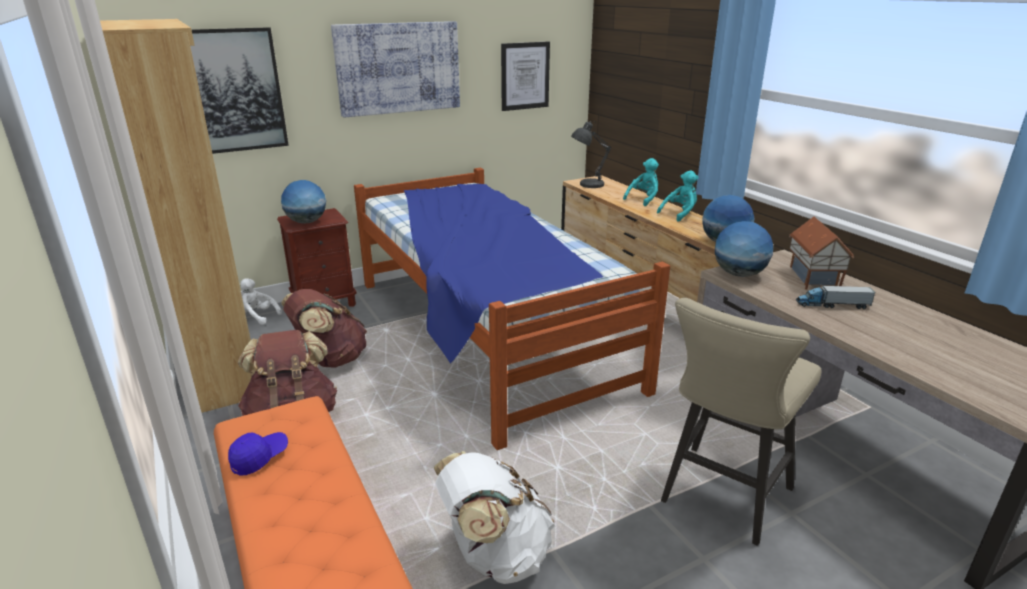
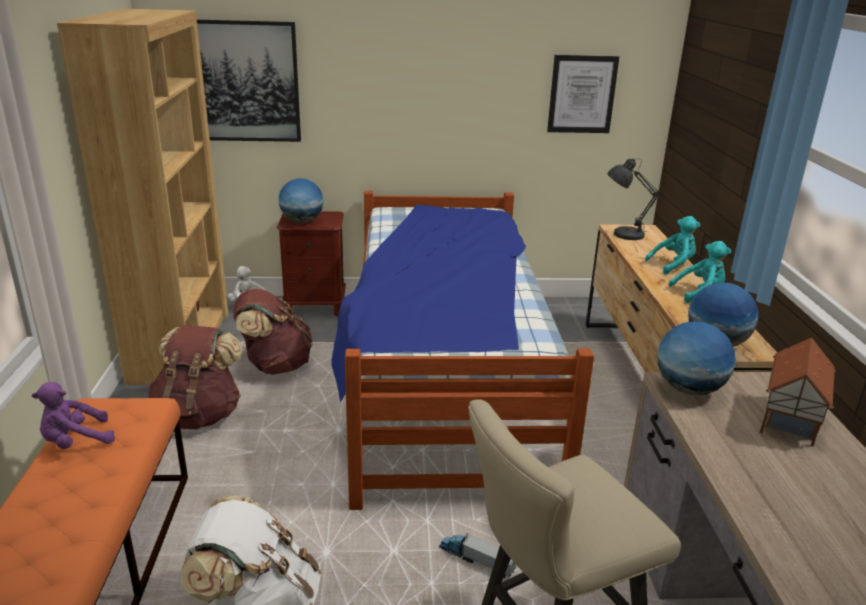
camera: 25 degrees right, 0 degrees up
(259, 458) = (75, 442): blue cap -> purple plush toy
(398, 68) = (426, 73): picture -> none
(832, 305) = (773, 464): toy truck -> toy truck (476, 560)

